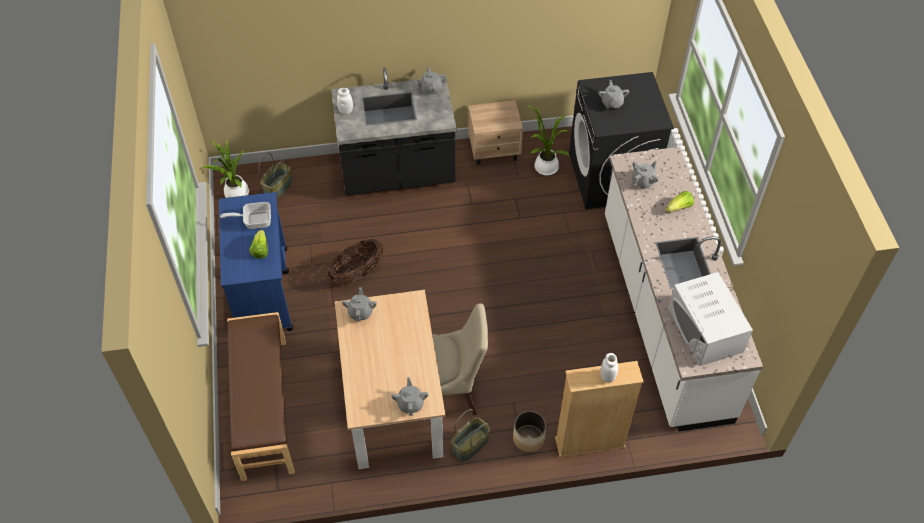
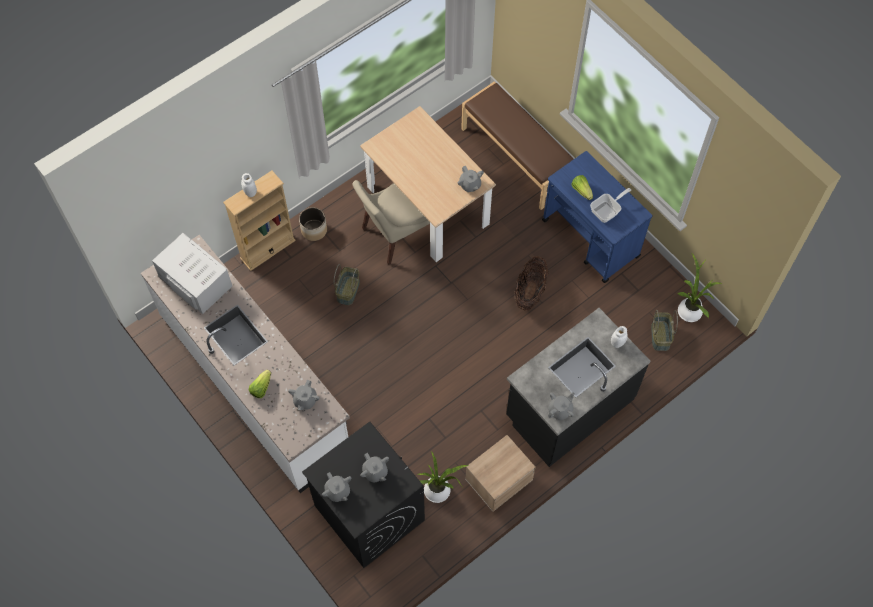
camera: 150 degrees right, 10 degrees up
(410, 403) = (388, 140): grey teapot -> grey teapot (337, 491)
(470, 445) = (353, 205): basket -> basket (347, 290)

